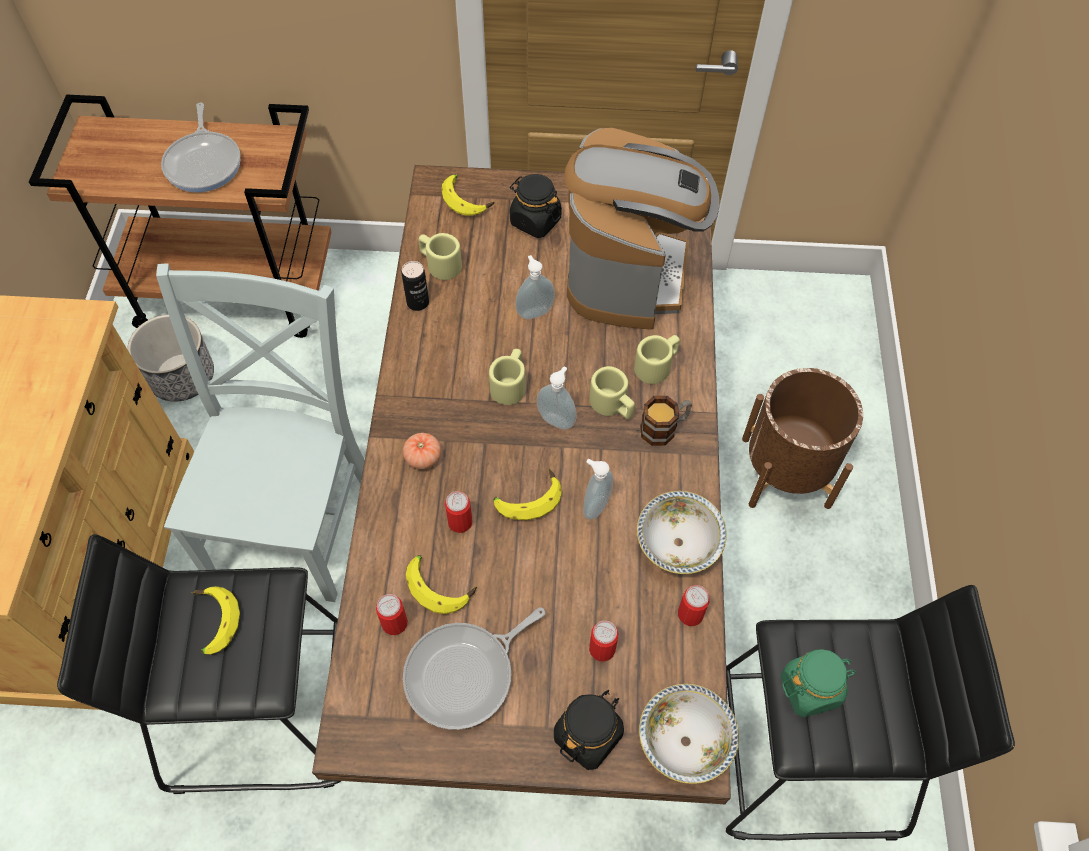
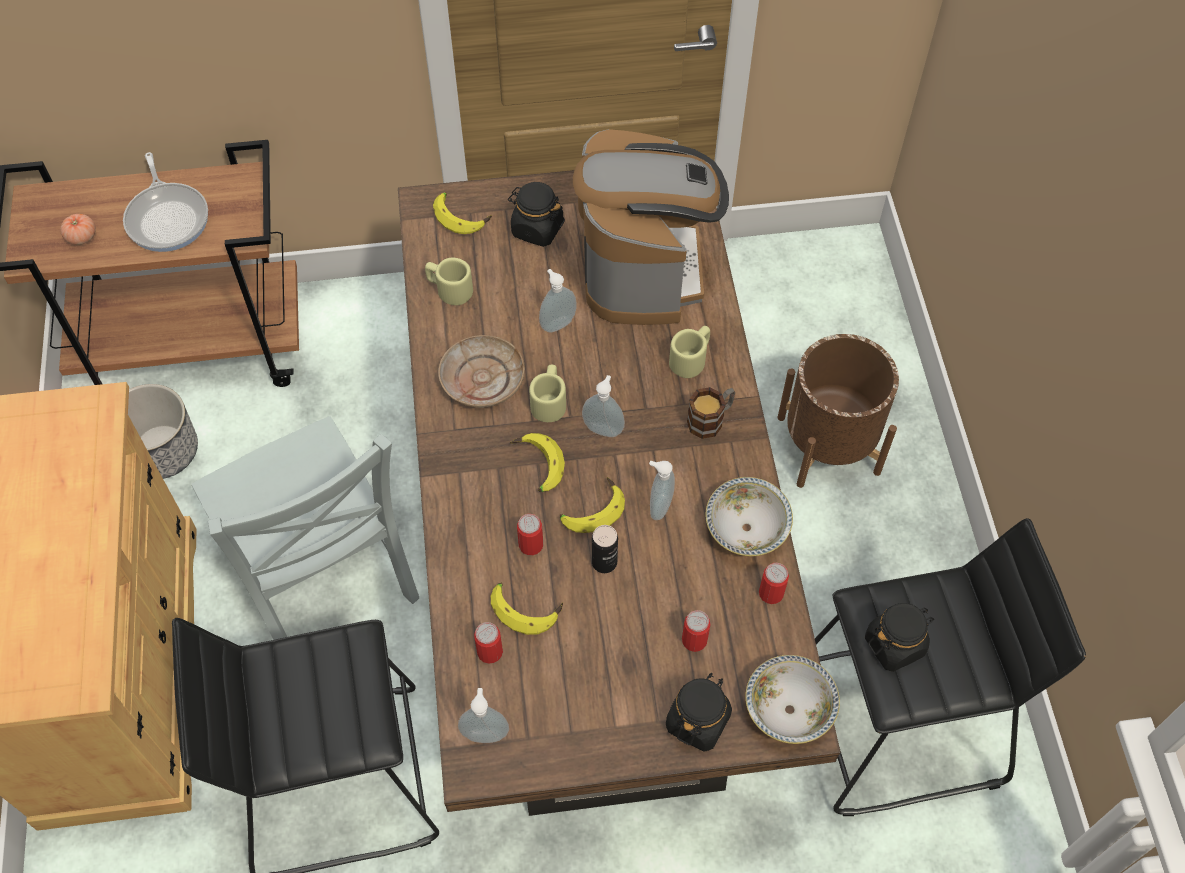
camera: 10 degrees left, 0 degrees up
(212, 622) = (300, 687): banana -> banana (536, 466)
(295, 519) = (324, 581): grey chair -> grey chair turned 150 degrees clockwise
(370, 706) = (485, 733): none -> soap dispenser
(418, 302) = (436, 333): can -> can (604, 562)
(423, 457) = (479, 488): tomato -> tomato (81, 237)
(450, 353) = (482, 379): none -> beige plate
(465, 675) = (569, 687): frying pan -> none
(612, 405) = (655, 405): beige mug -> none
(810, 689) = (894, 644): green jar -> black jar

